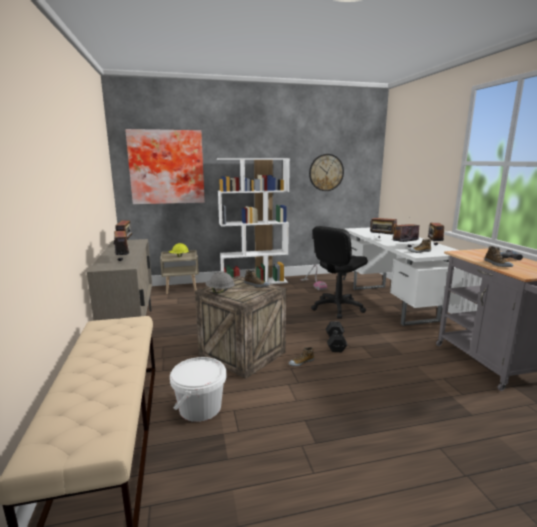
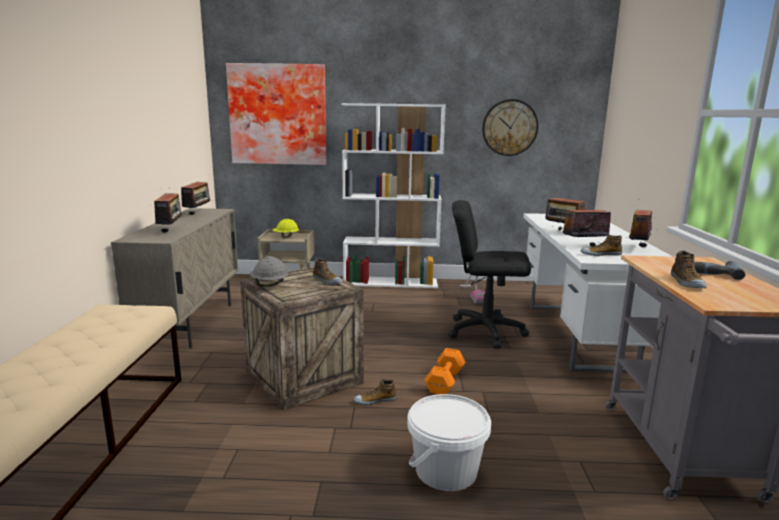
camera: 15 degrees right, 0 degrees up
(200, 408) = (198, 438): white bucket -> white bucket (446, 470)
(335, 343) = (445, 381): black dumbbell -> orange dumbbell
(337, 308) = (485, 331): black office chair -> black office chair turned 45 degrees clockwise

